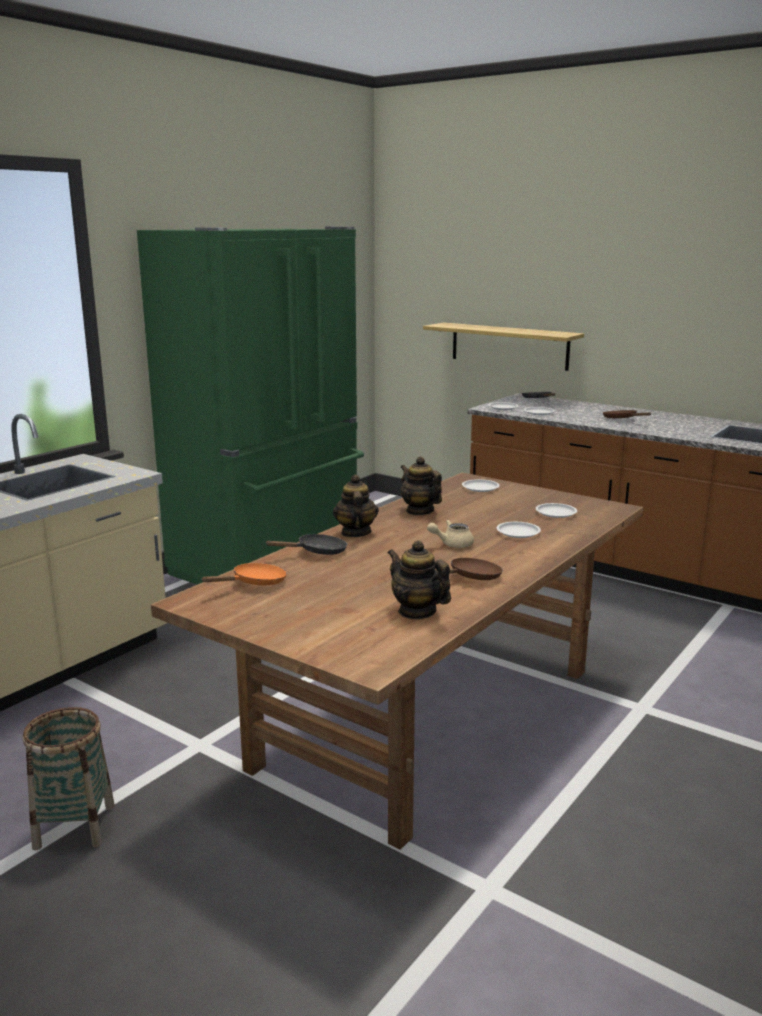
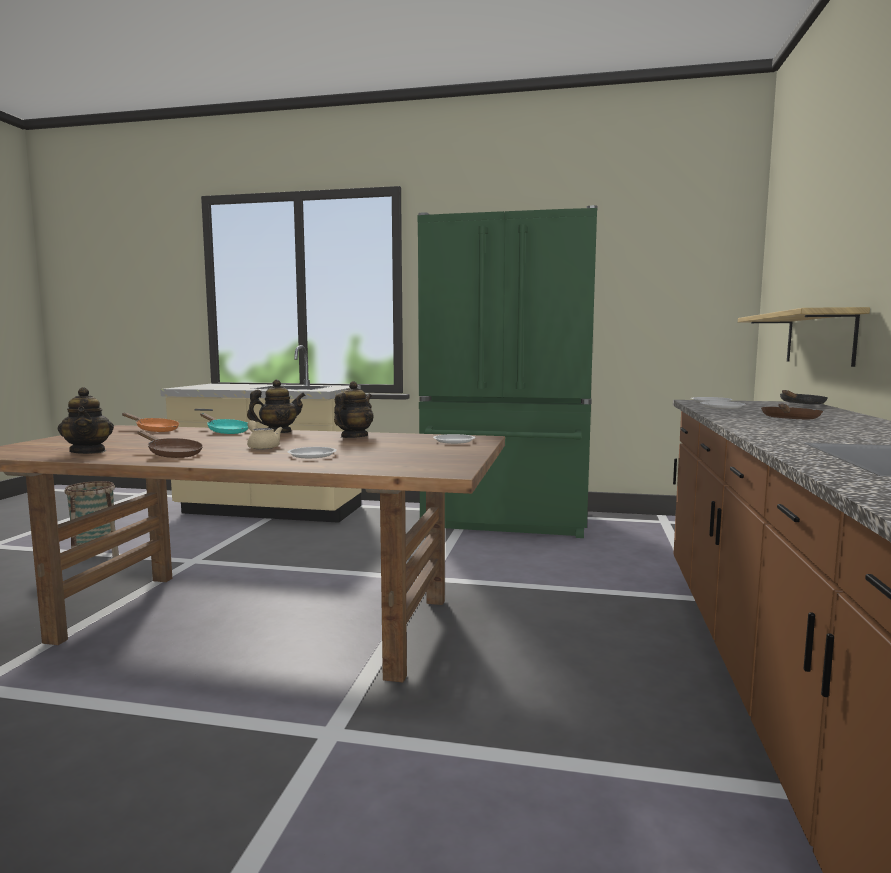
camera: 65 degrees right, 10 degrees down
(317, 552) = (225, 432): black frying pan -> turquoise frying pan
(417, 612) = (88, 452): teapot -> teapot turned 135 degrees clockwise
(555, 513) = (395, 459): white plate -> none

